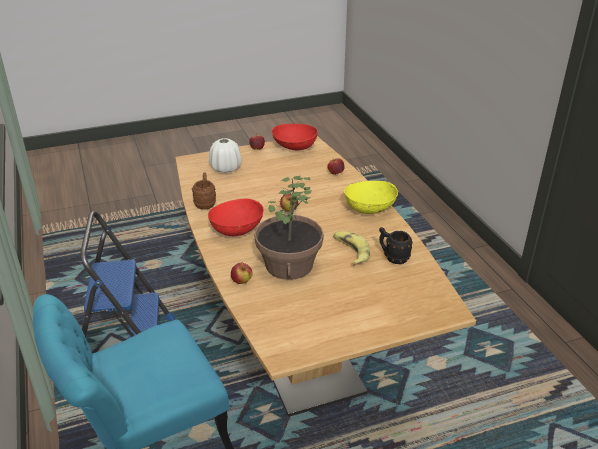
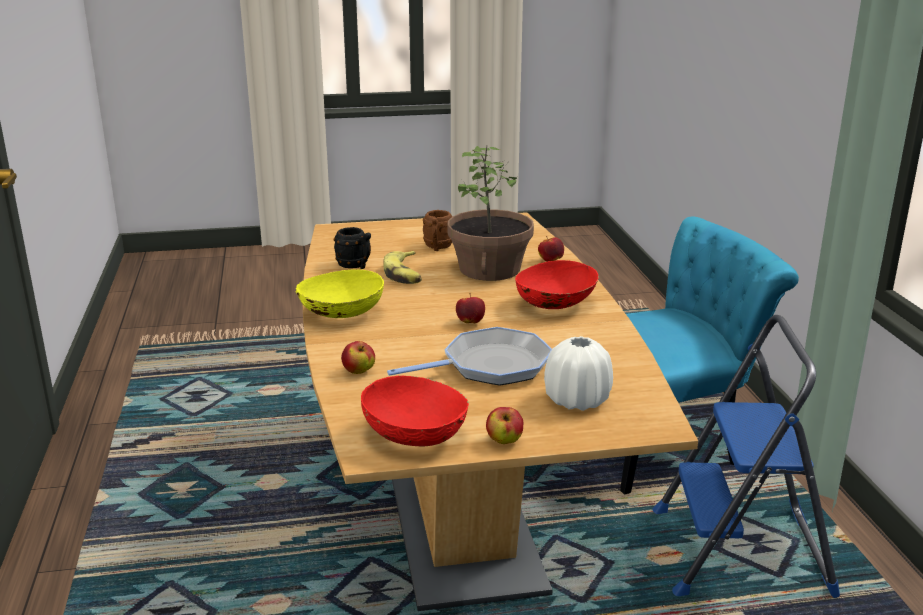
camera: 170 degrees left, 10 degrees down
(205, 203) = (609, 342): brown mug -> brown mug (437, 247)
(270, 182) = (490, 366): none -> frying pan

